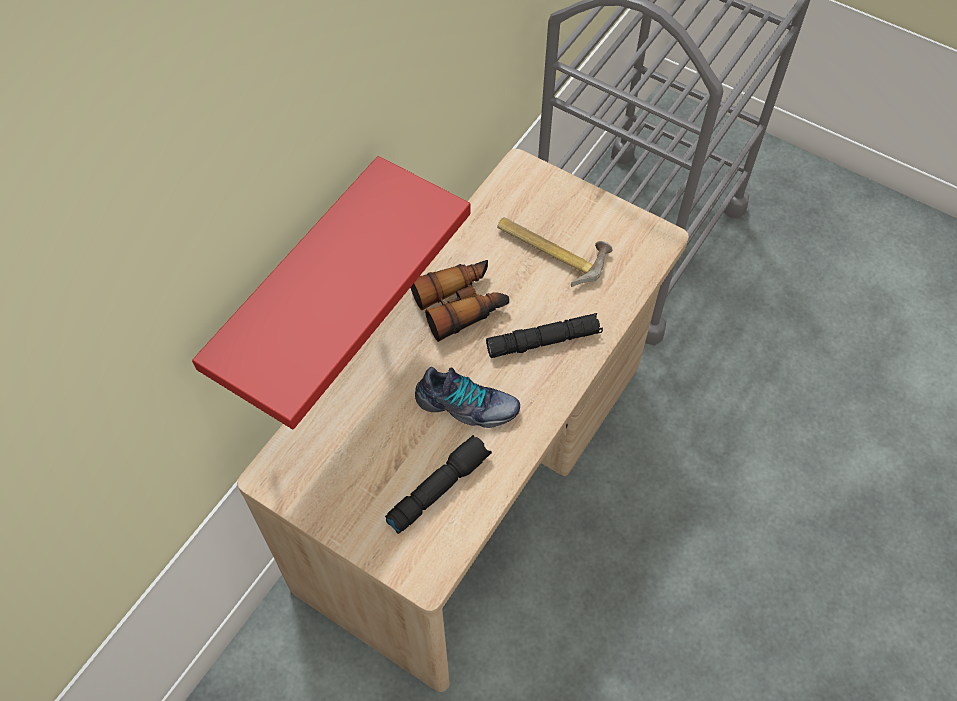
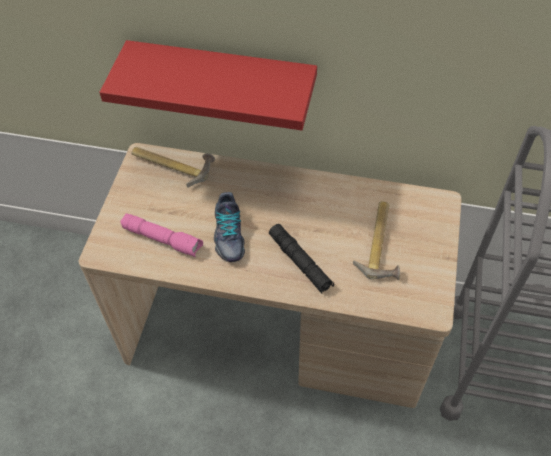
camera: 70 degrees right, 5 degrees down
(308, 440) = (172, 164): none -> hammer
(438, 487) = (163, 239): black flashlight -> pink flashlight
(461, 304) = (306, 206): binoculars -> none

